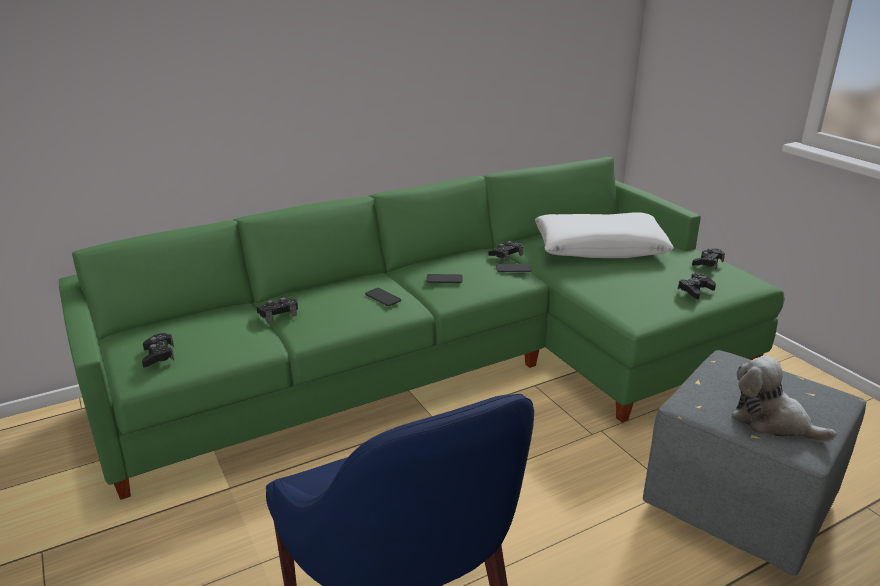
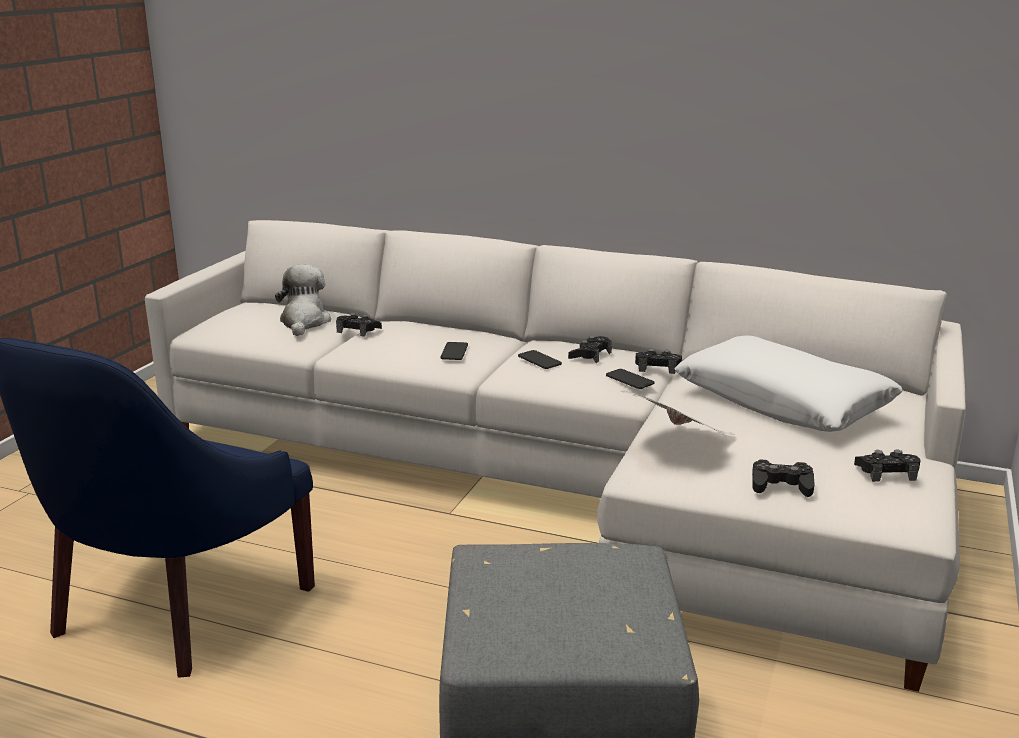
camera: 50 degrees right, 5 degrees down
(158, 355) = (233, 322): black game controller -> black game controller (590, 355)
(455, 360) = (567, 482): green sofa -> white sofa
(619, 291) = (680, 443): none -> newspaper
(772, 422) = (513, 614): plush toy -> plush toy (304, 322)

